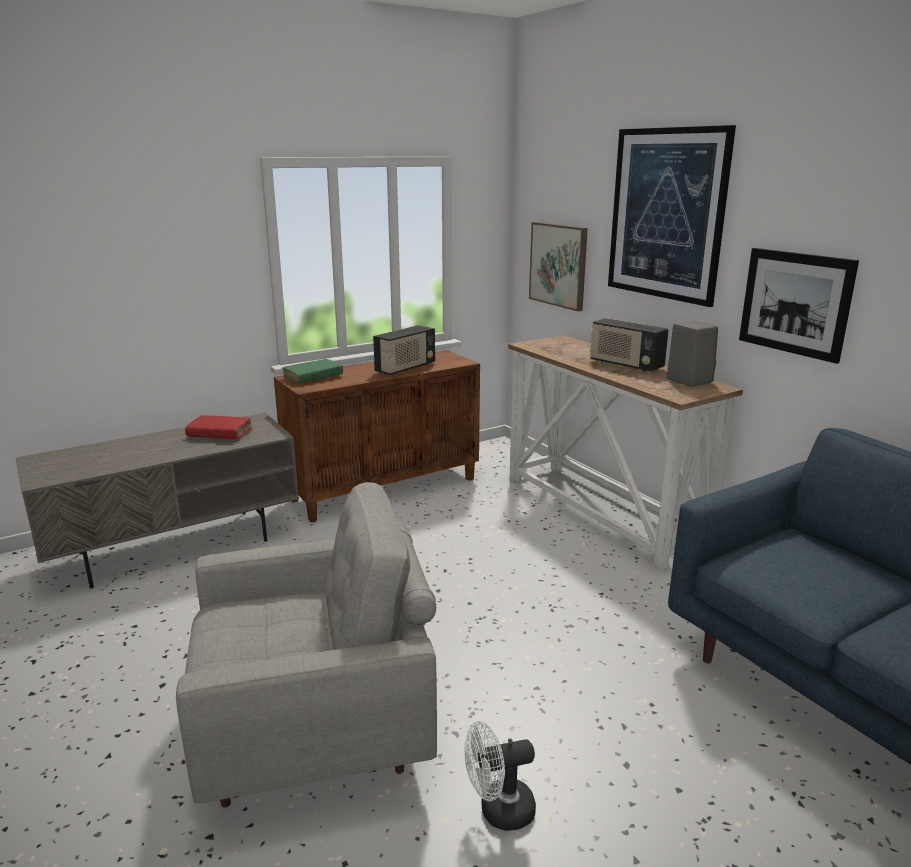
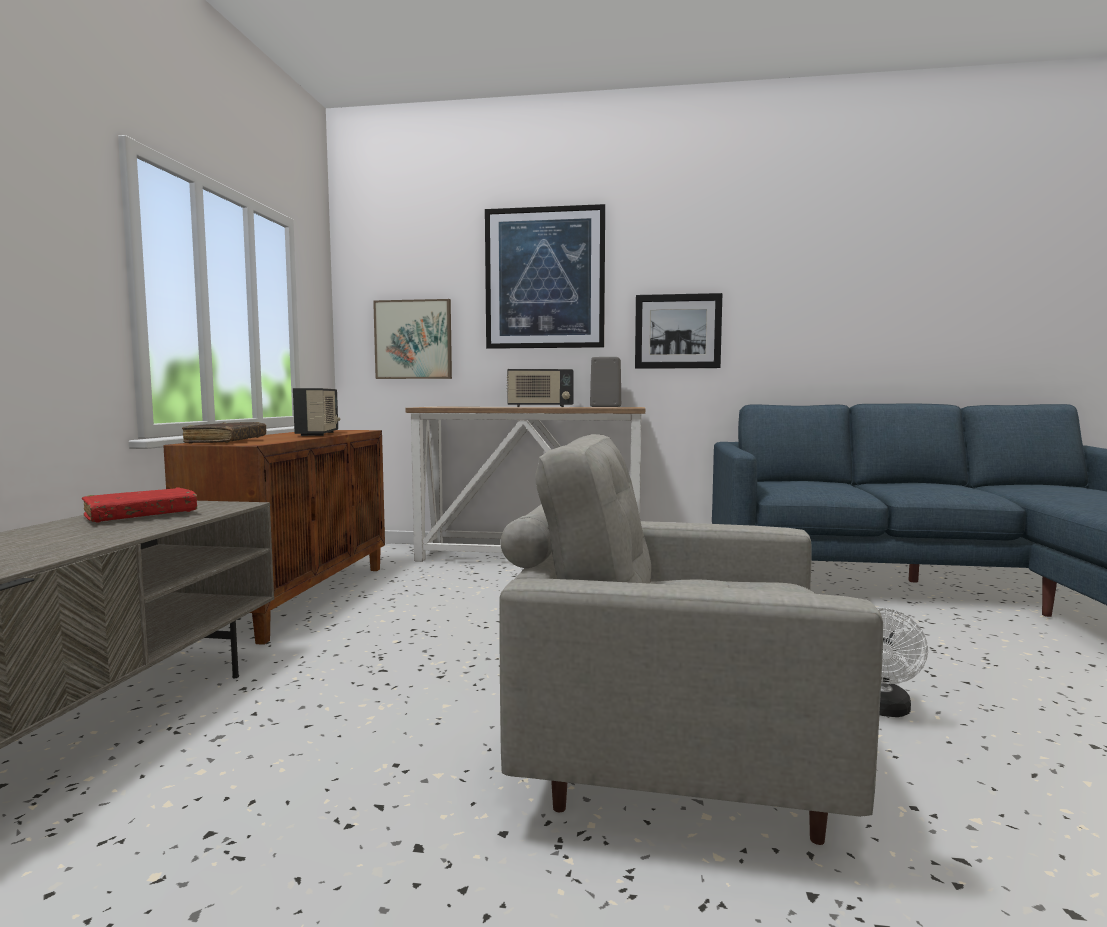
camera: 50 degrees left, 15 degrees down
(313, 377) = (226, 441): green book -> brown book
(316, 731) = (674, 758): grey armchair -> grey armchair turned 105 degrees counterclockwise

